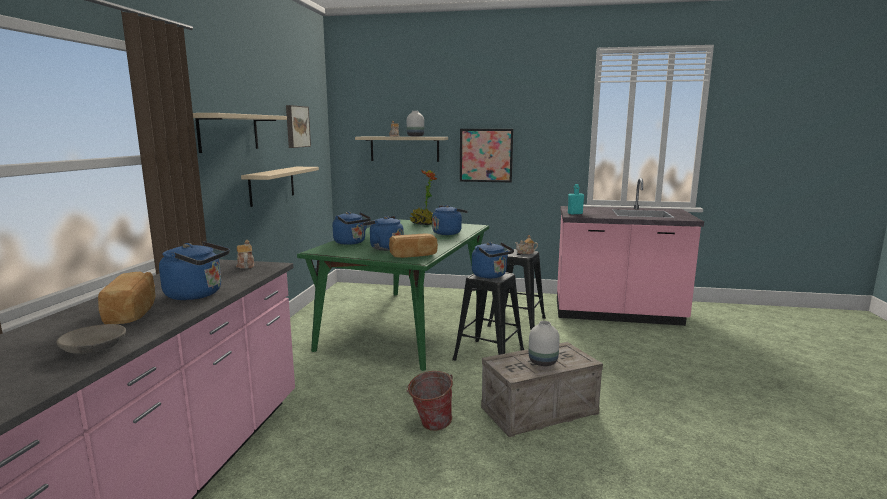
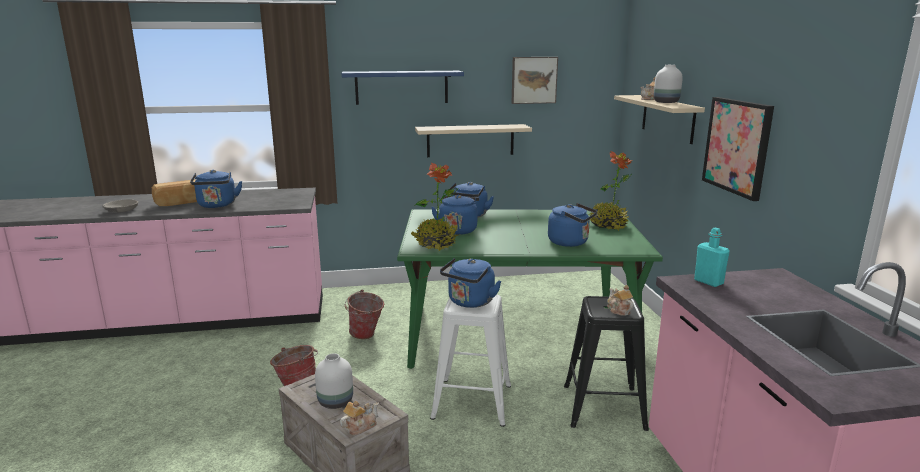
camera: 70 degrees right, 5 degrees up
(229, 132) = (401, 87): beige shelf -> blue shelf
(245, 265) = (295, 200): teapot -> teapot (360, 426)
(346, 382) = (366, 336): none -> bucket
(413, 255) = (435, 244): bread -> potted plant
(489, 356) = (471, 401): black stool -> white stool

